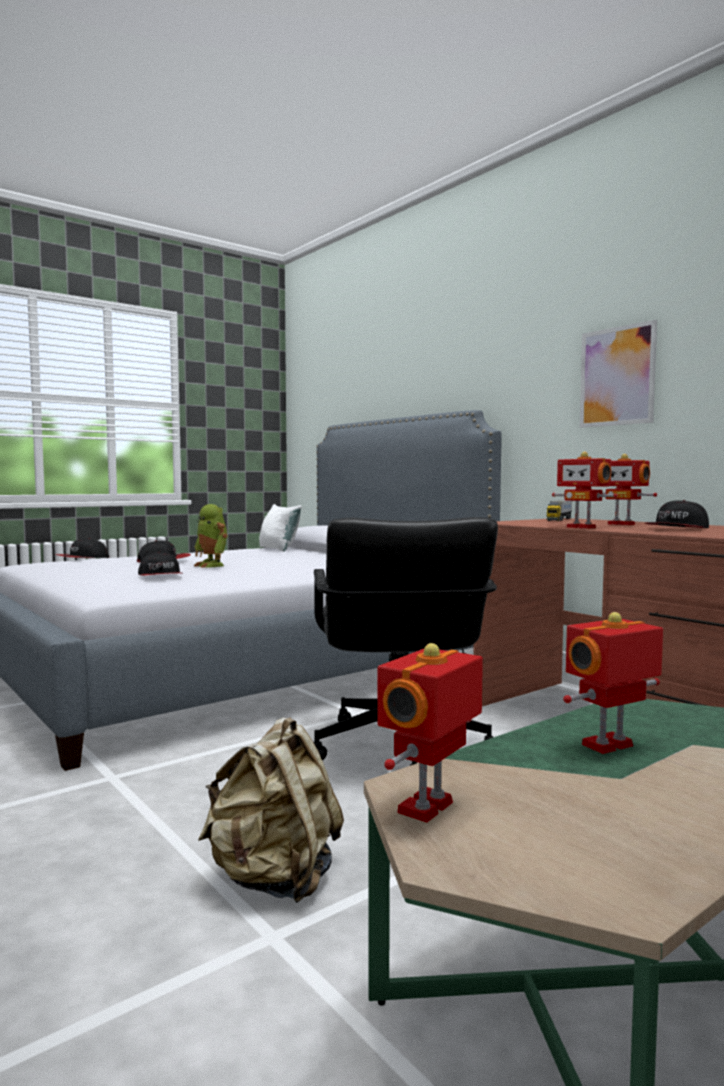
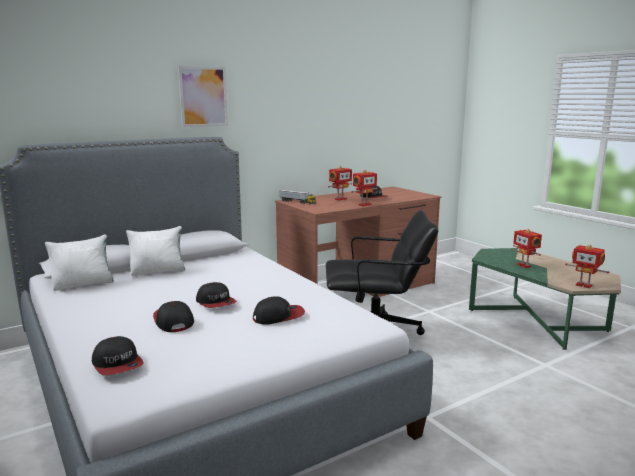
camera: 85 degrees left, 10 degrees up
(212, 565) = (216, 302): toy robot -> cap
(274, 879) = (511, 365): beige backpack -> none
(320, 555) = (158, 271): none -> white pillow
(617, 376) = (298, 121): picture -> picture (203, 96)

